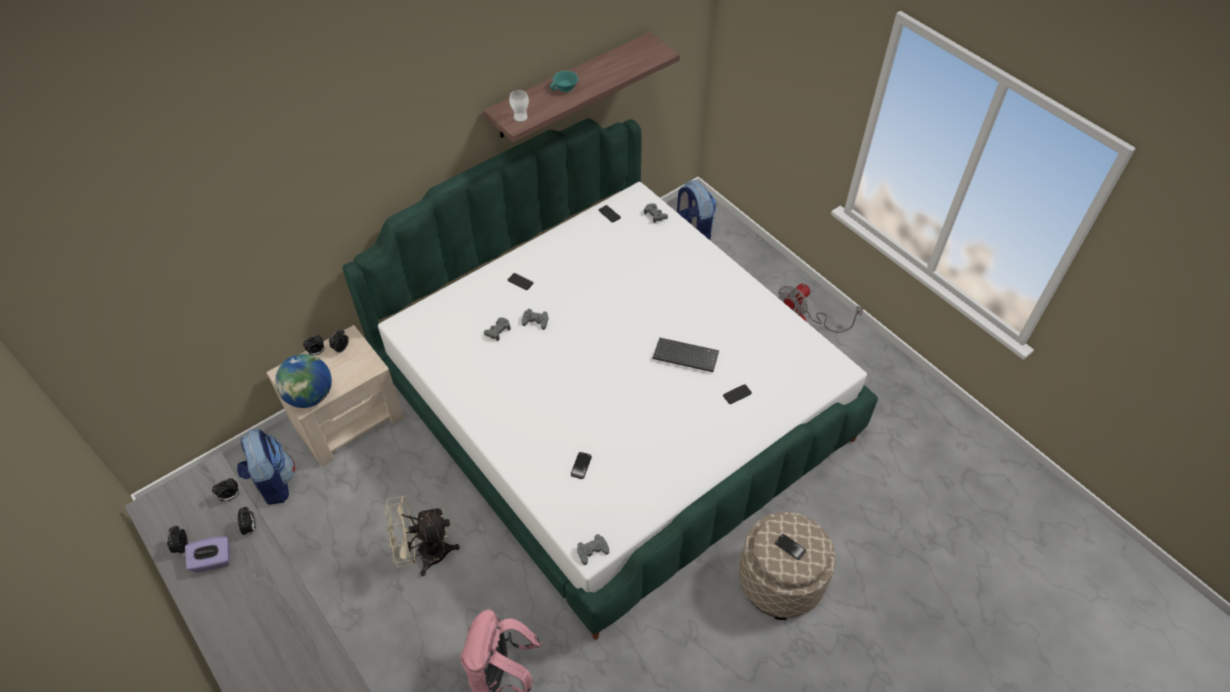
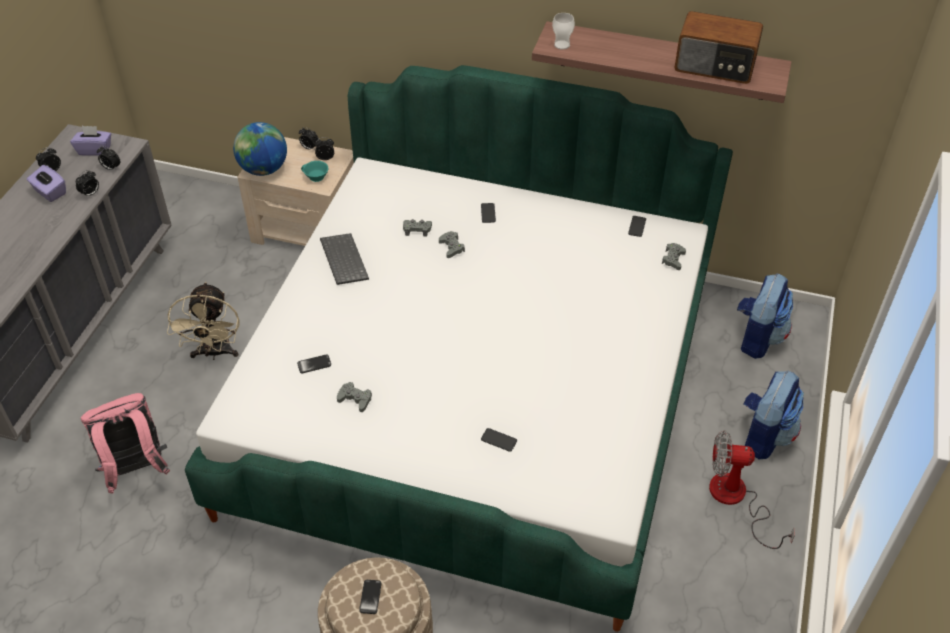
camera: 55 degrees right, 5 degrees down
(190, 499) = (95, 150): none -> purple tissue box
(273, 482) = (214, 224): backpack -> backpack (764, 435)
(424, 554) = (214, 353): beige fan -> beige fan turned 135 degrees counterclockwise
(565, 88) = (635, 50): turquoise cup -> turquoise cup (315, 177)
(592, 551) = (227, 420): grey game controller -> grey game controller (355, 399)
(620, 64) = (715, 66): none -> radio
(684, 356) = (509, 374): keyboard -> keyboard (342, 260)

